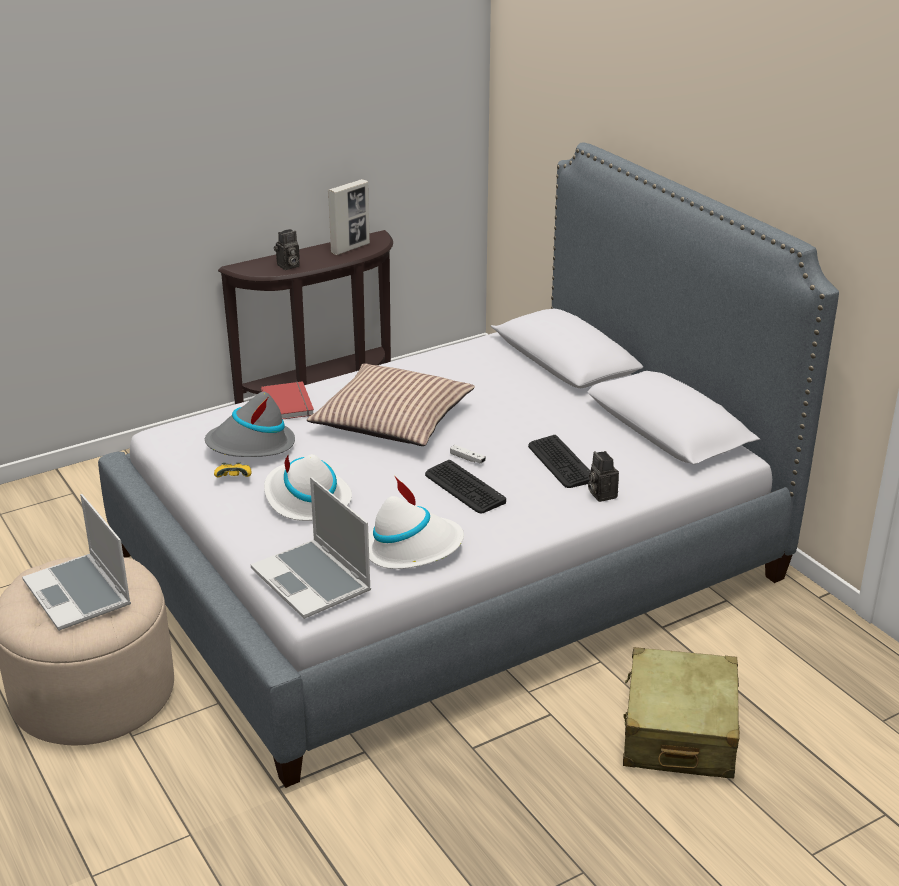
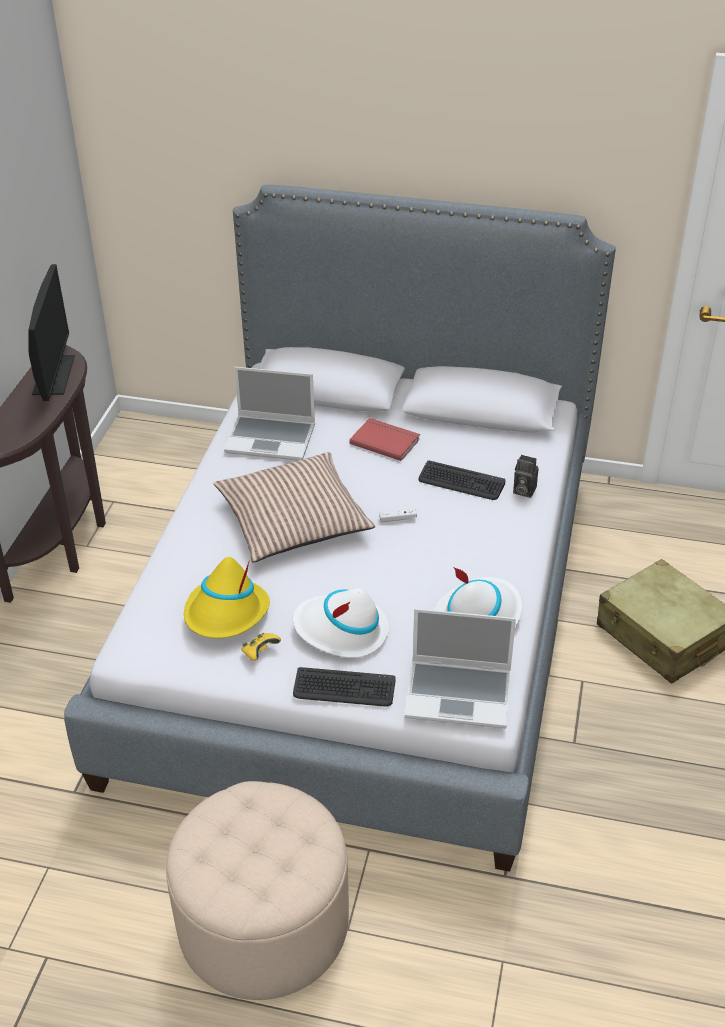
camera: 45 degrees left, 10 degrees up
(79, 594) = (259, 844): laptop -> laptop (272, 438)
(251, 445) = (226, 613): grey hat -> yellow hat
(288, 266) = (28, 422): camera -> none
(289, 403) = (189, 555): red book -> red book (385, 440)
(350, 248) = (53, 375): picture frame -> monitor
(464, 488) = (434, 545): keyboard -> keyboard (344, 688)

